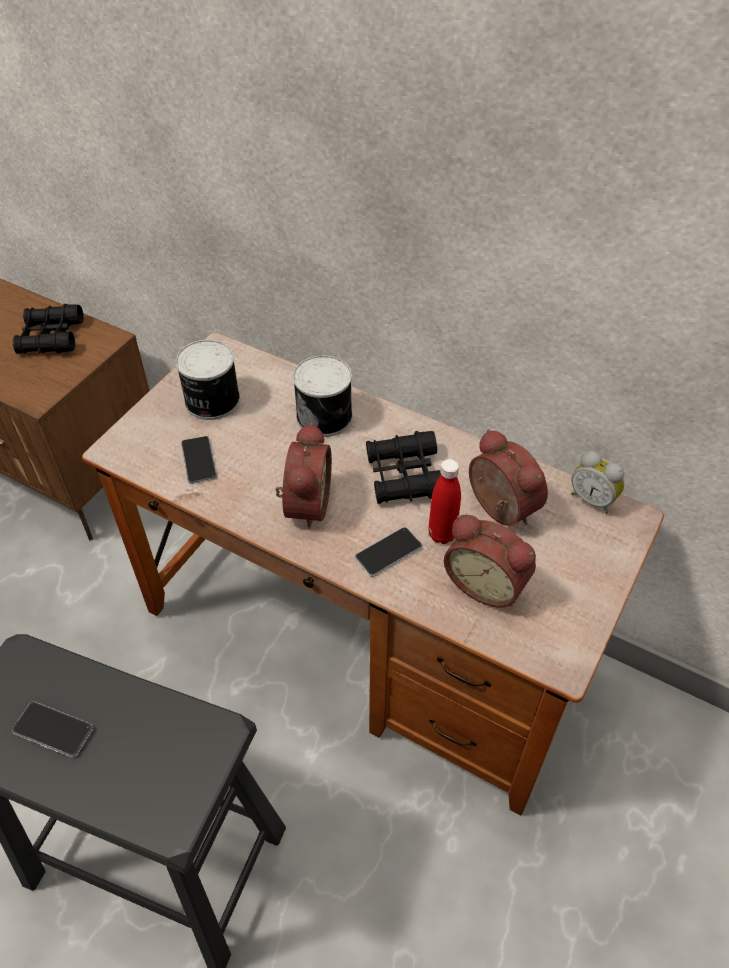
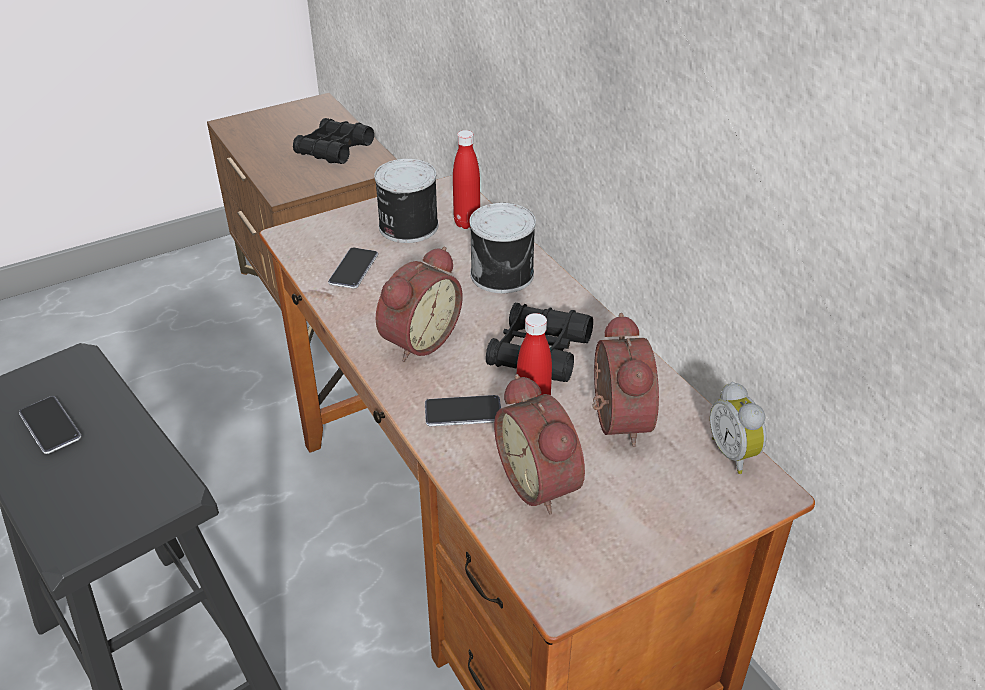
camera: 30 degrees right, 10 degrees down
(259, 378) = (467, 223): none -> red bottle

